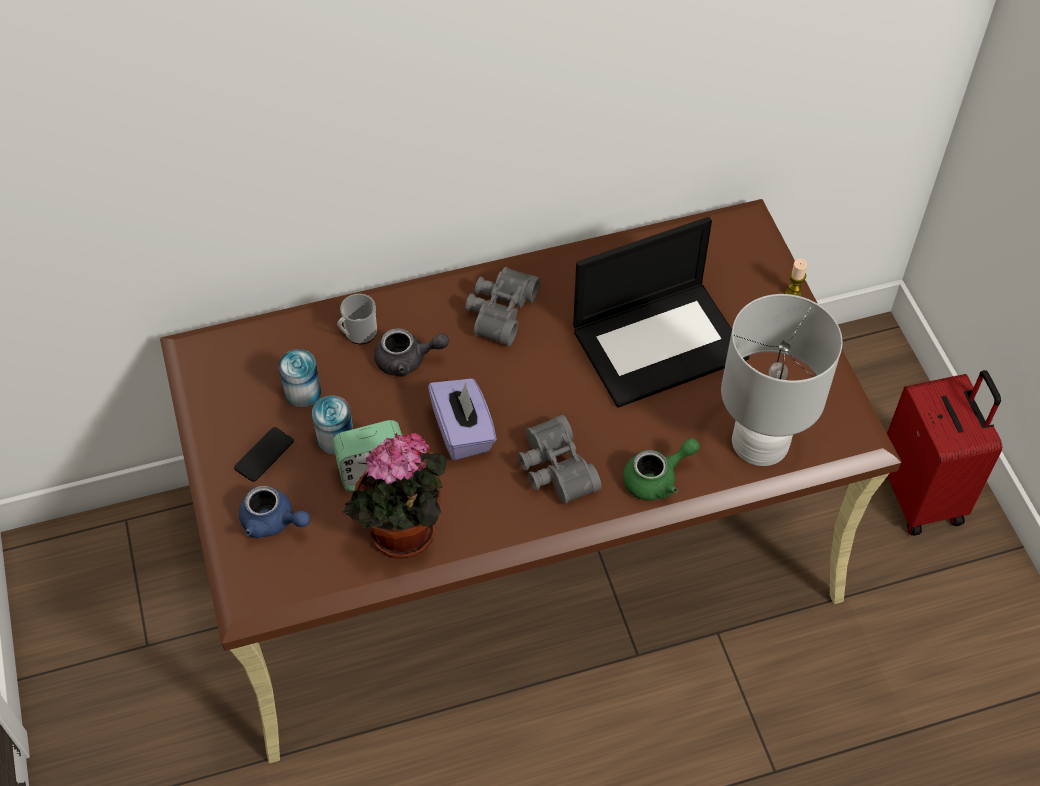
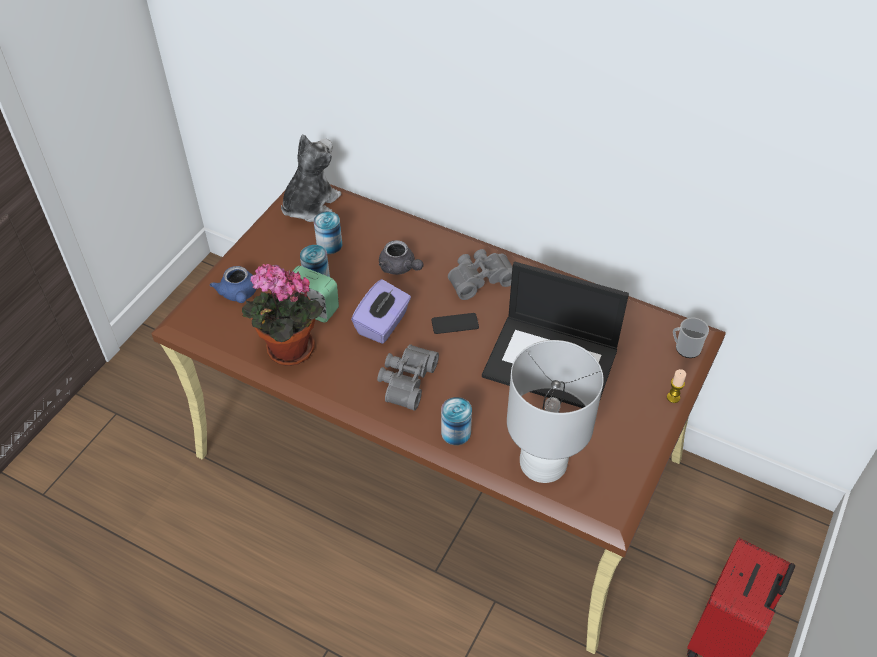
camera: 45 degrees right, 5 degrees down
(225, 365) = (310, 205): none -> plush toy
(264, 455) = (274, 260): phone -> phone (455, 324)
(358, 334) = (391, 237): mug -> mug (685, 348)
(657, 479) = (456, 432): green teapot -> can

